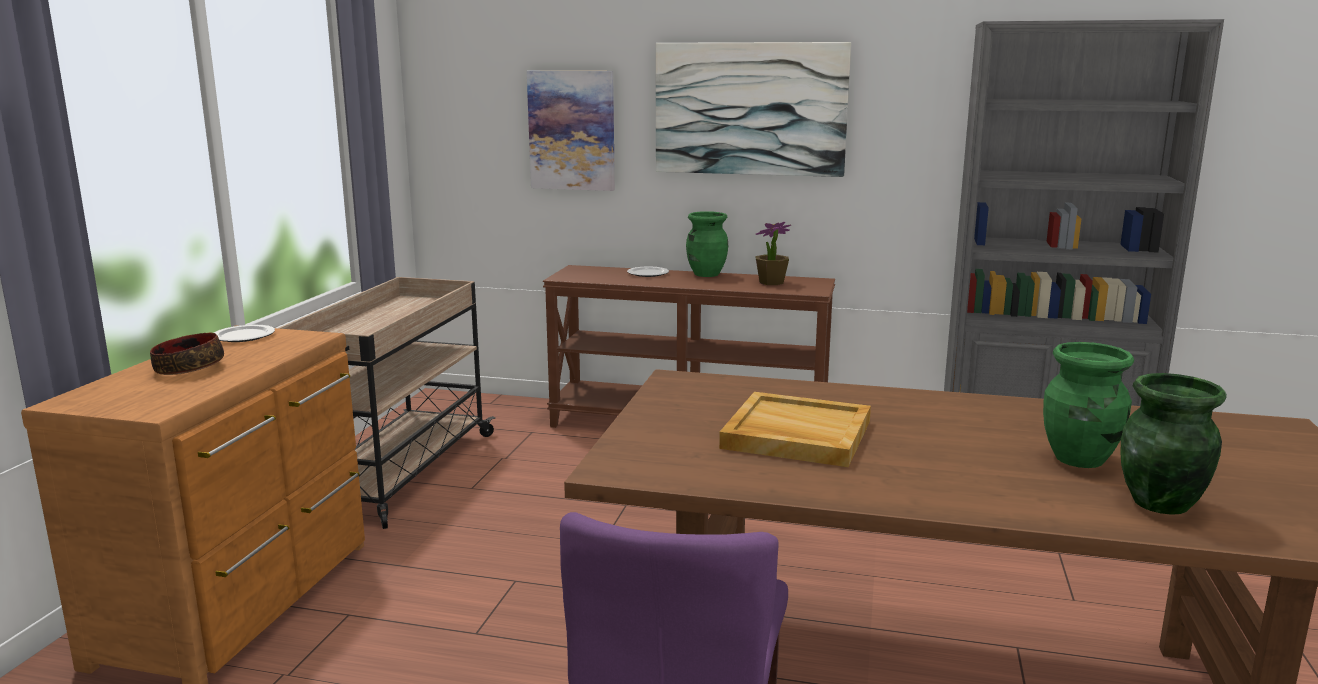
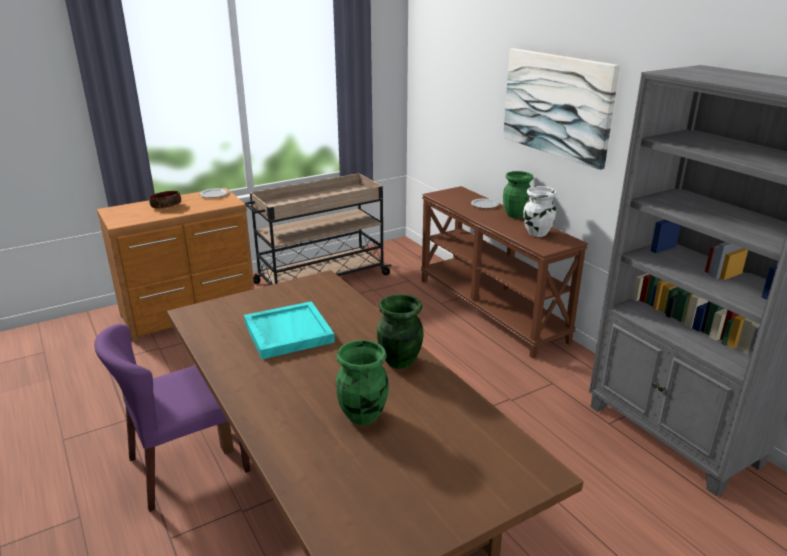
camera: 45 degrees right, 10 degrees up
(572, 130) = (470, 100): picture -> none
(771, 282) = (536, 233): potted plant -> white vase
(795, 435) = (287, 332): beige tray -> turquoise tray
(1161, 504) = (324, 459): green vase -> green vase (399, 361)

